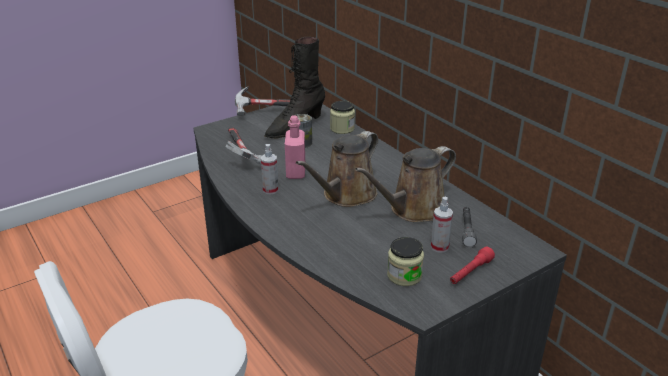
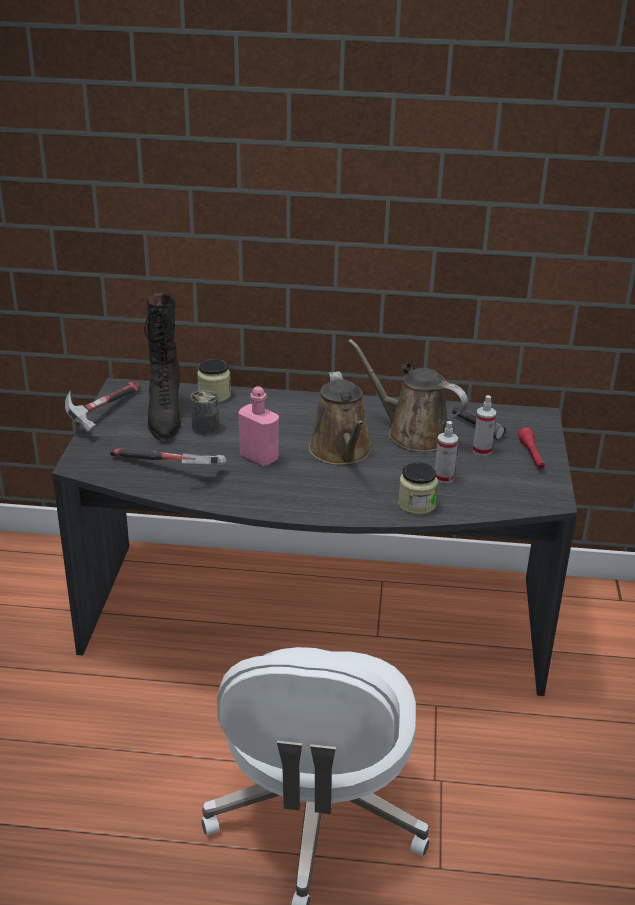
camera: 50 degrees left, 0 degrees up
(270, 190) = (270, 485): spray bottle -> spray bottle (444, 477)
(404, 275) = (499, 485): jar -> jar (416, 504)
(413, 210) = (412, 434): brown watering can -> brown watering can turned 120 degrees clockwise

